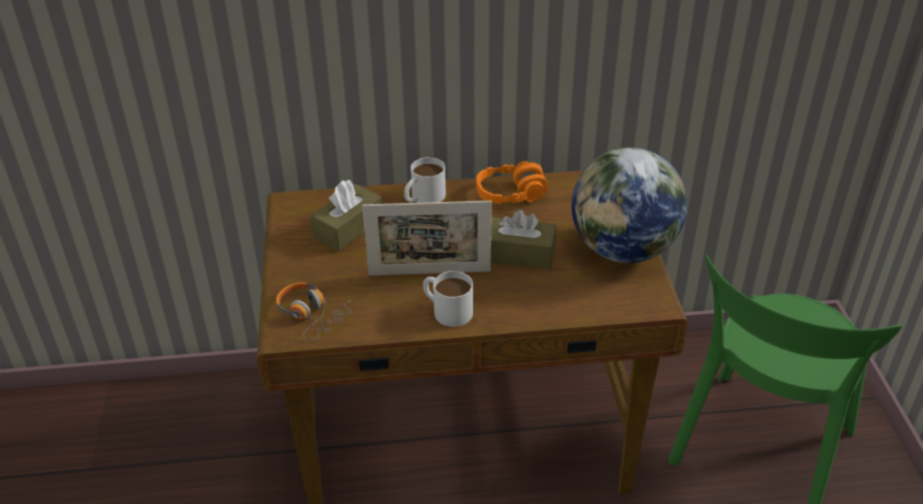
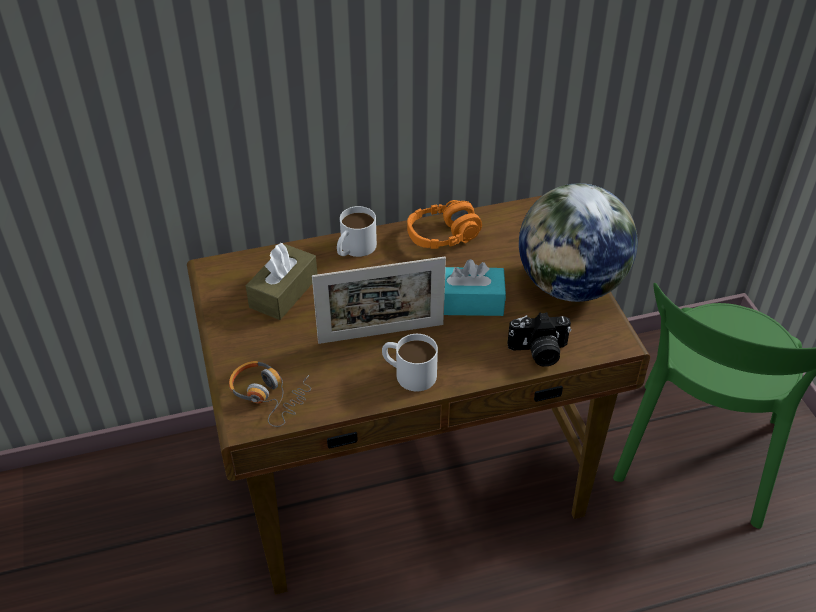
camera: 10 degrees left, 5 degrees up
(518, 254) = (467, 302): brown tissue box -> turquoise tissue box
(576, 305) = (538, 352): none -> camera

